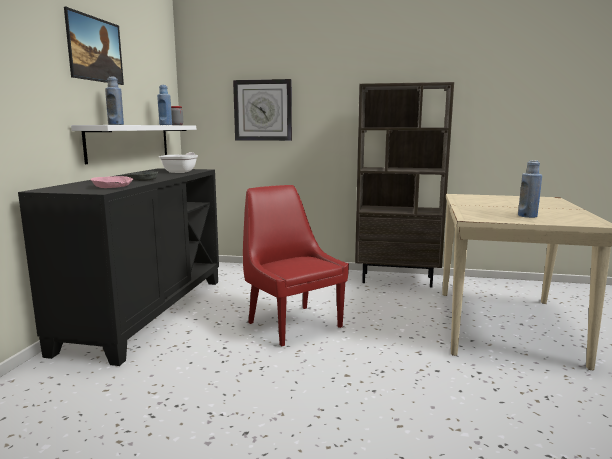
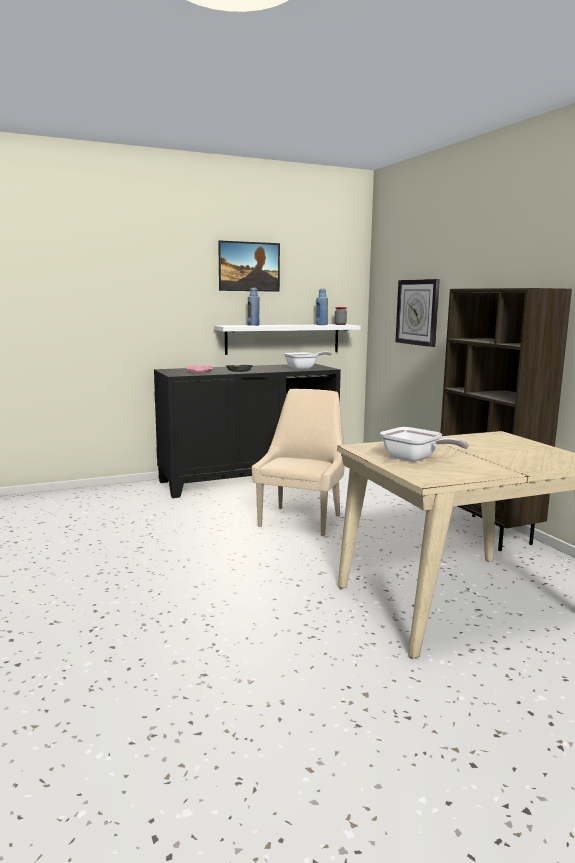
camera: 55 degrees right, 0 degrees up
(292, 324) = (301, 520): red chair -> beige chair
(527, 216) = (415, 459): blue bottle -> frying pan

